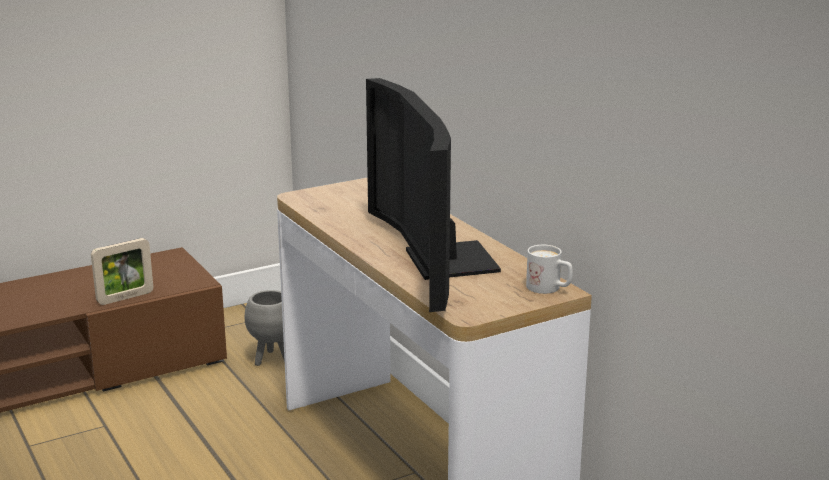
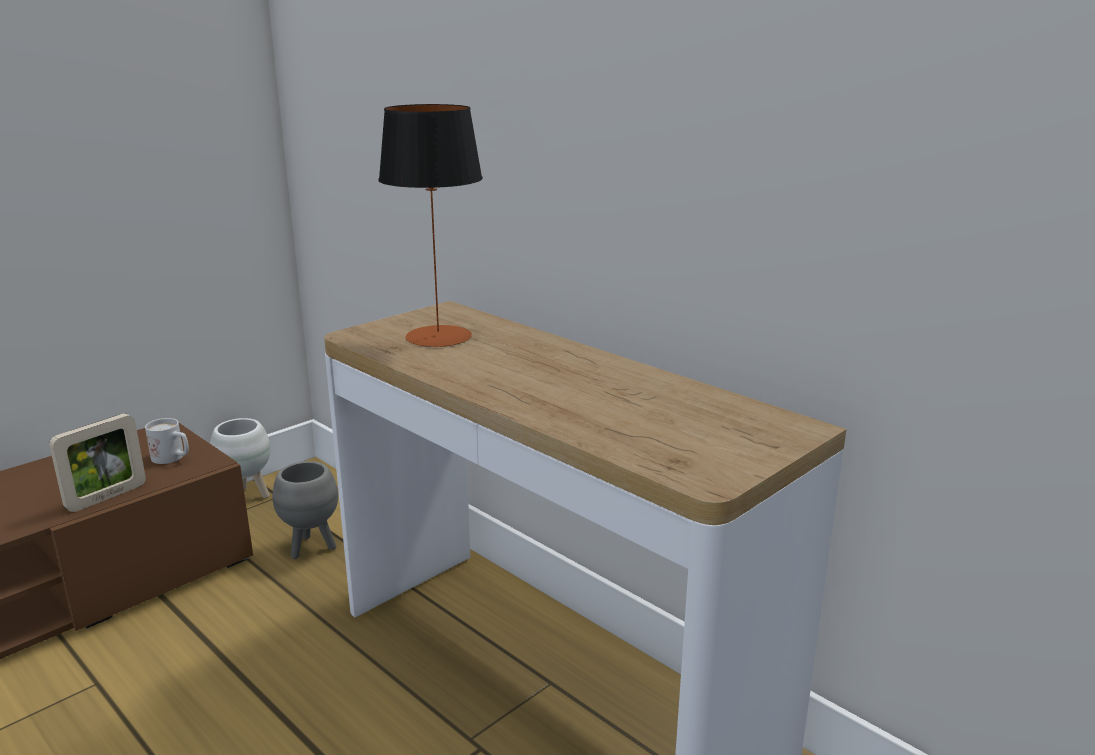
camera: 15 degrees left, 0 degrees up
(234, 316) = (247, 497): none -> white planter
(356, 203) = (438, 336): none -> table lamp
(436, 262) = (601, 404): television -> none
(549, 289) = (785, 426): white mug -> white mug (173, 458)

